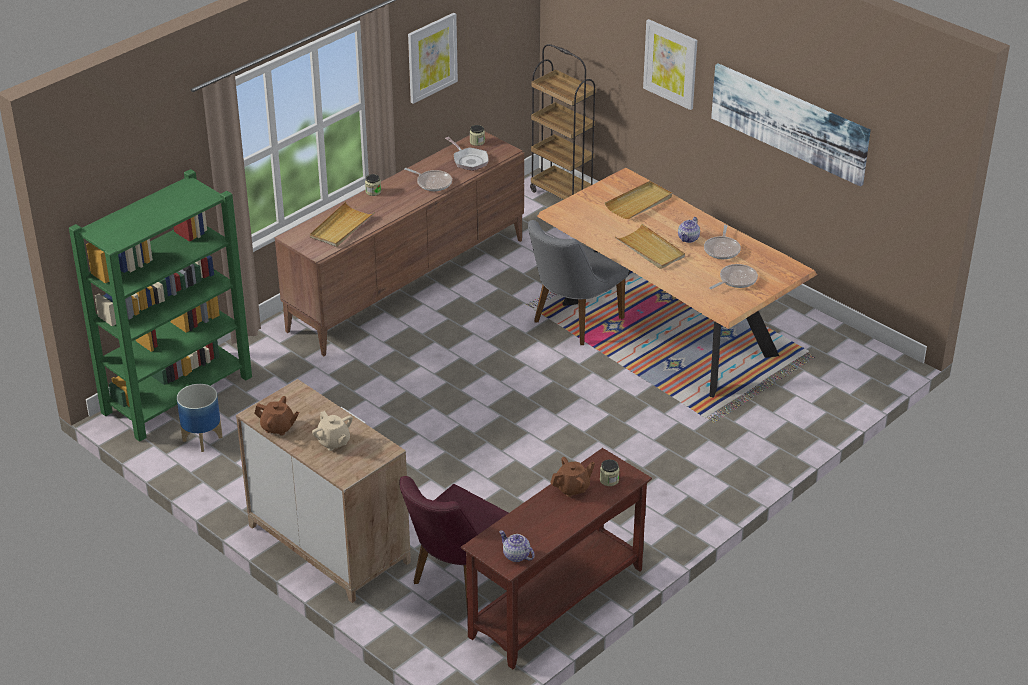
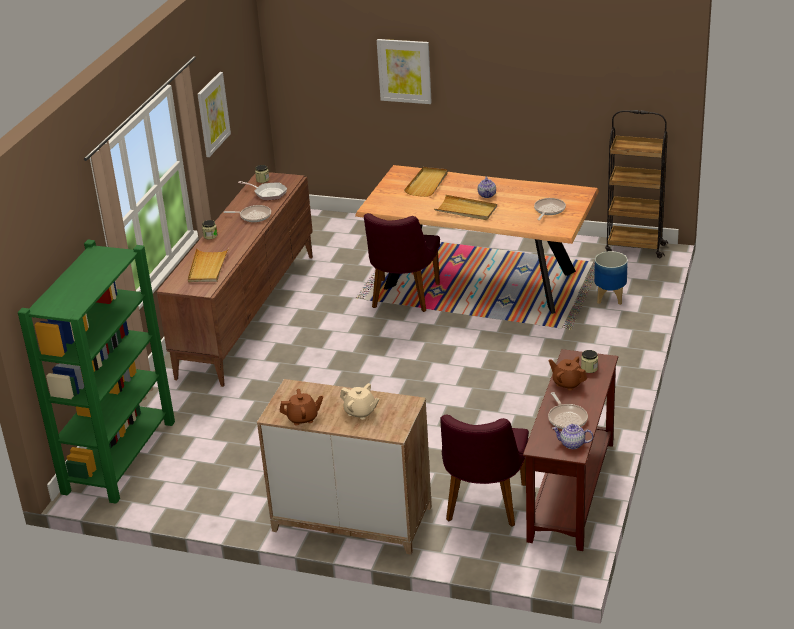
camera: 25 degrees left, 5 degrees down
(202, 439) = (171, 482): planter -> planter (609, 298)
(562, 196) = (316, 219): brown cart -> brown cart (635, 248)
(571, 322) = (402, 299): grey chair -> purple chair
(572, 488) = (567, 383): brown teapot -> brown teapot turned 90 degrees counterclockwise
(722, 249) = (518, 194): frying pan -> frying pan (567, 418)
(789, 122) = (527, 84): picture -> none

